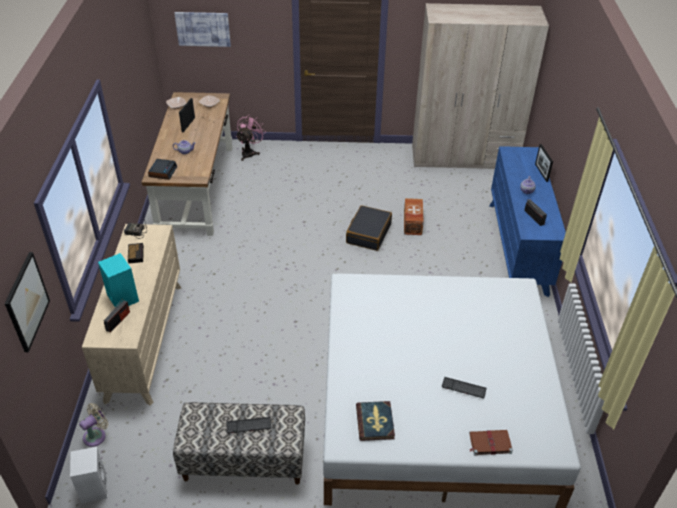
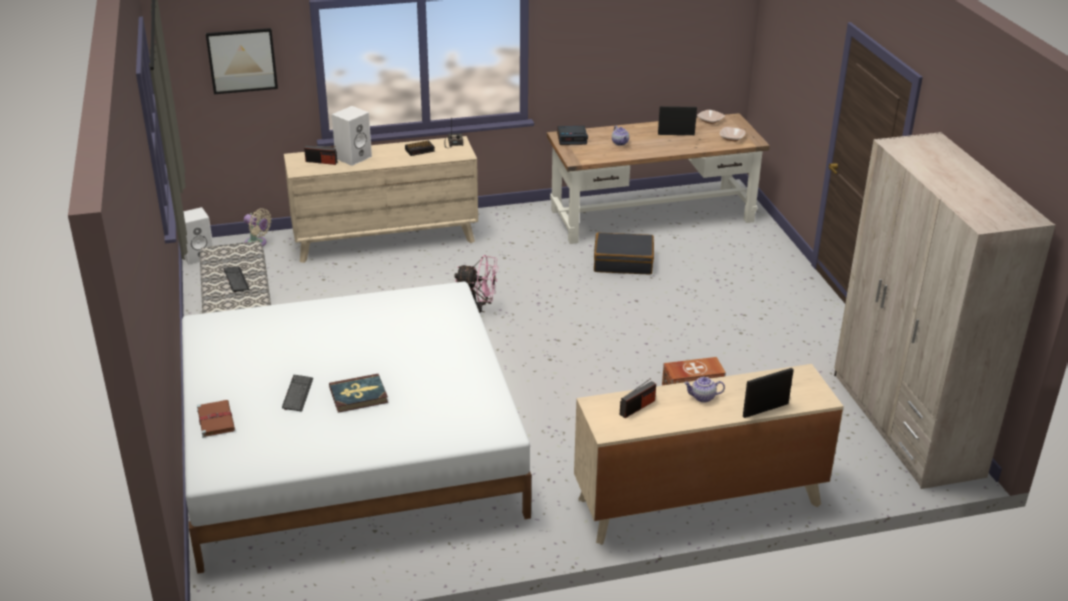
camera: 75 degrees right, 10 degrees down
(122, 298) = (353, 157): turquoise speaker -> white speaker
(203, 29) = (782, 48): picture -> none
(250, 152) = (753, 236): pink fan -> pink fan (478, 311)
(368, 233) = (644, 354): black suitcase -> black suitcase (623, 262)
(375, 422) = (236, 338): book -> book (358, 395)
(517, 248) = (698, 502): blue dresser -> beige dresser

